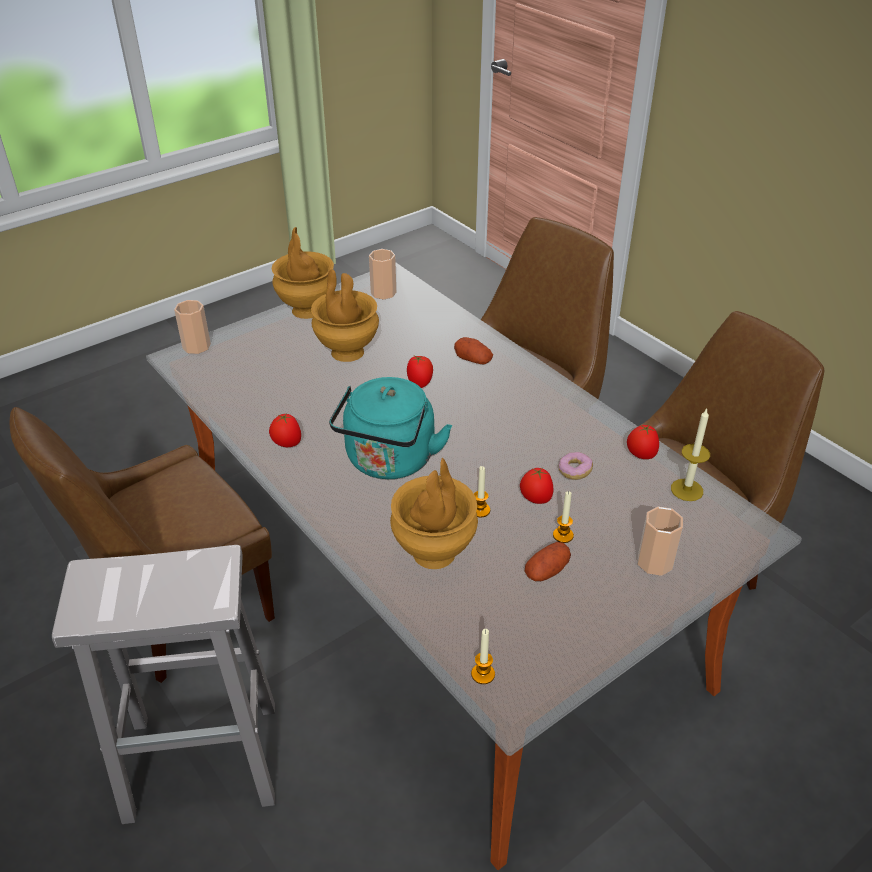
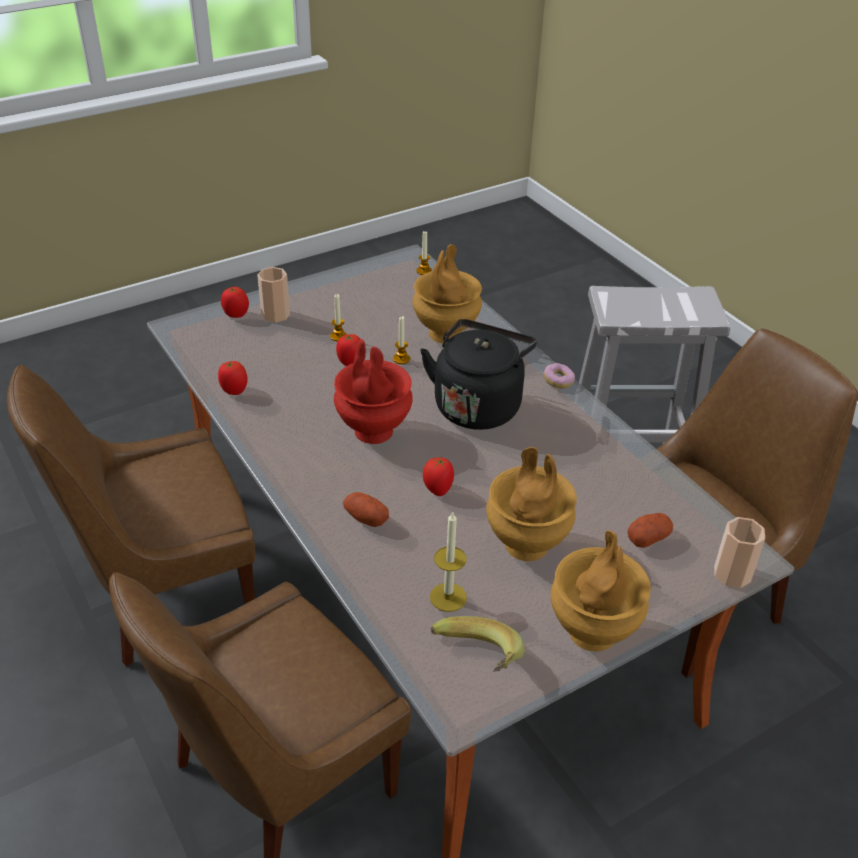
camera: 175 degrees left, 0 degrees up
(287, 444) = (582, 430): tomato -> tomato (236, 314)
(383, 293) = (475, 662): cup -> banana
(389, 462) = (478, 405): turquoise kettle -> black kettle
(488, 427) = (372, 431): none -> red vase
(546, 571) = (361, 316): potato -> potato (648, 538)
(574, 471) = (304, 382): donut -> donut (558, 381)
(687, 490) = (213, 359): candle -> candle (448, 597)

